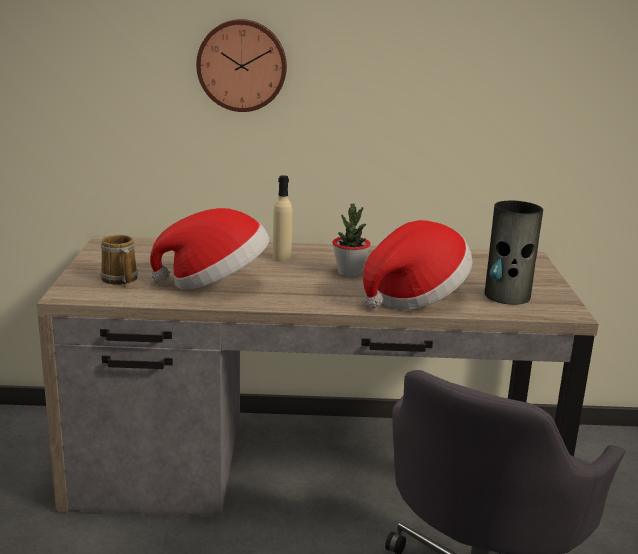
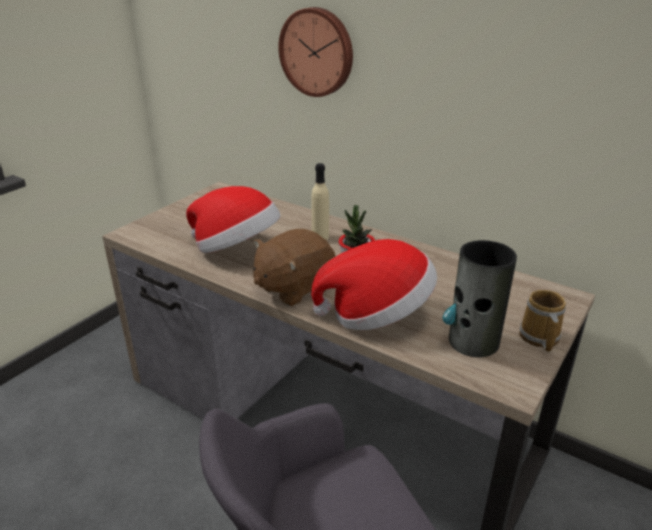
camera: 35 degrees right, 10 degrees up
(119, 279) = (178, 227): mug -> mug (538, 337)
(318, 297) = (293, 288): none -> brown plush toy

